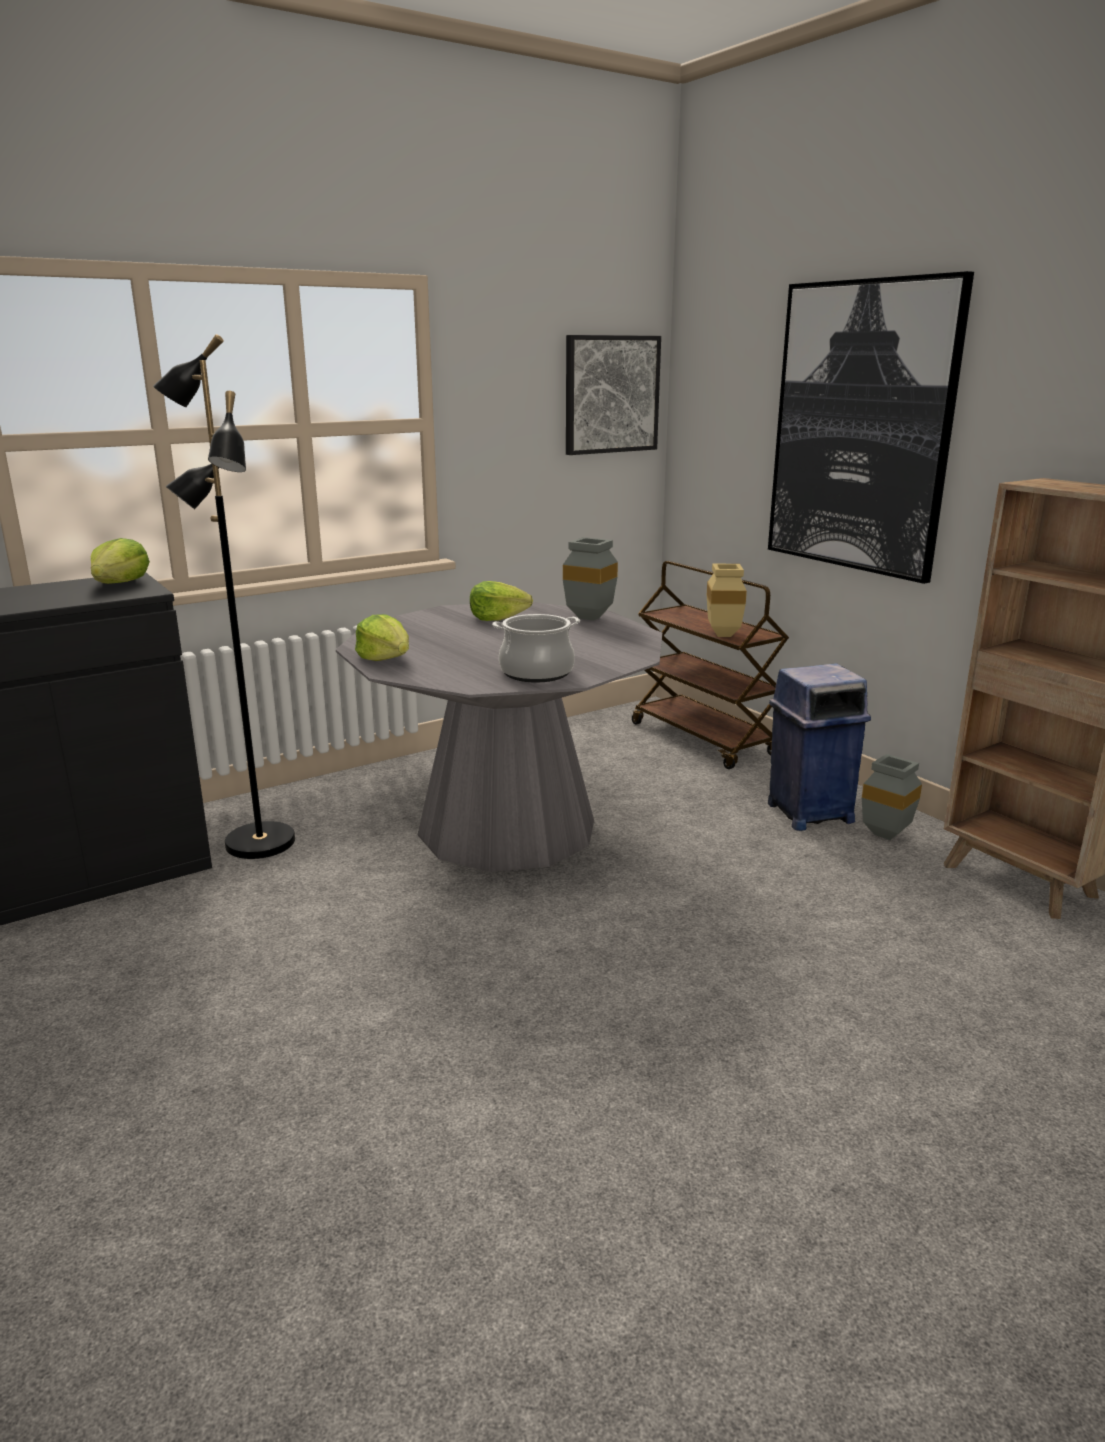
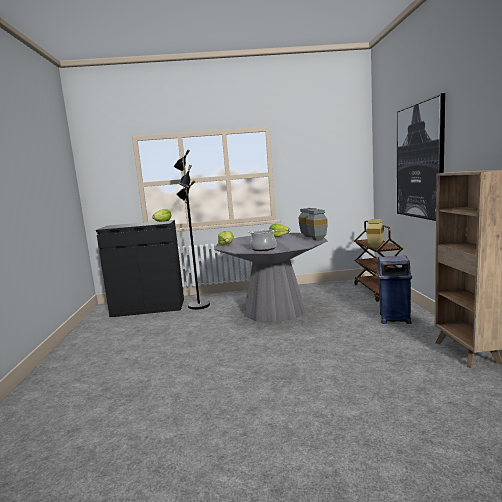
camera: 30 degrees right, 10 degrees down
(611, 394) = (345, 160): picture -> none
(882, 834) = (419, 329): grey vase -> grey vase (316, 240)

